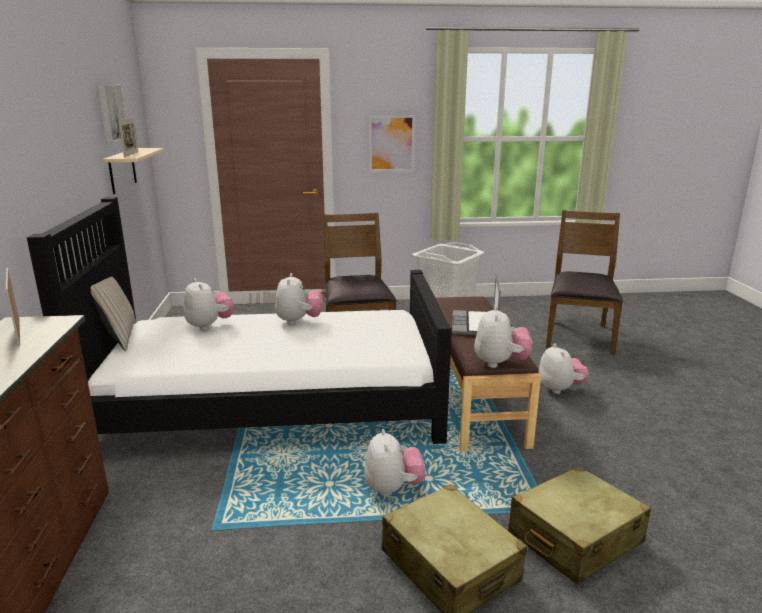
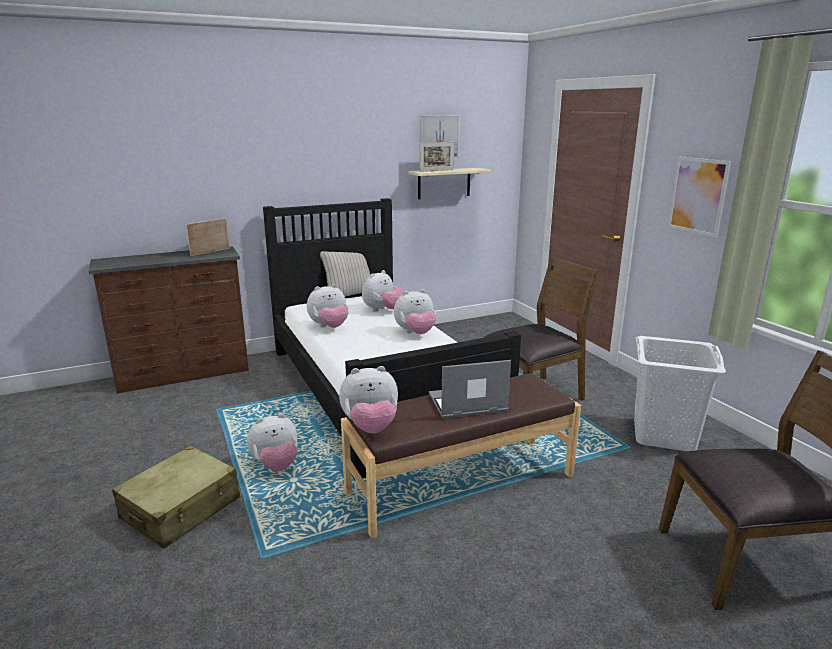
camera: 70 degrees right, 0 degrees up
(560, 389) = (533, 551): plush toy -> plush toy (329, 327)
(574, 538) = (220, 578): beige suitcase -> none

